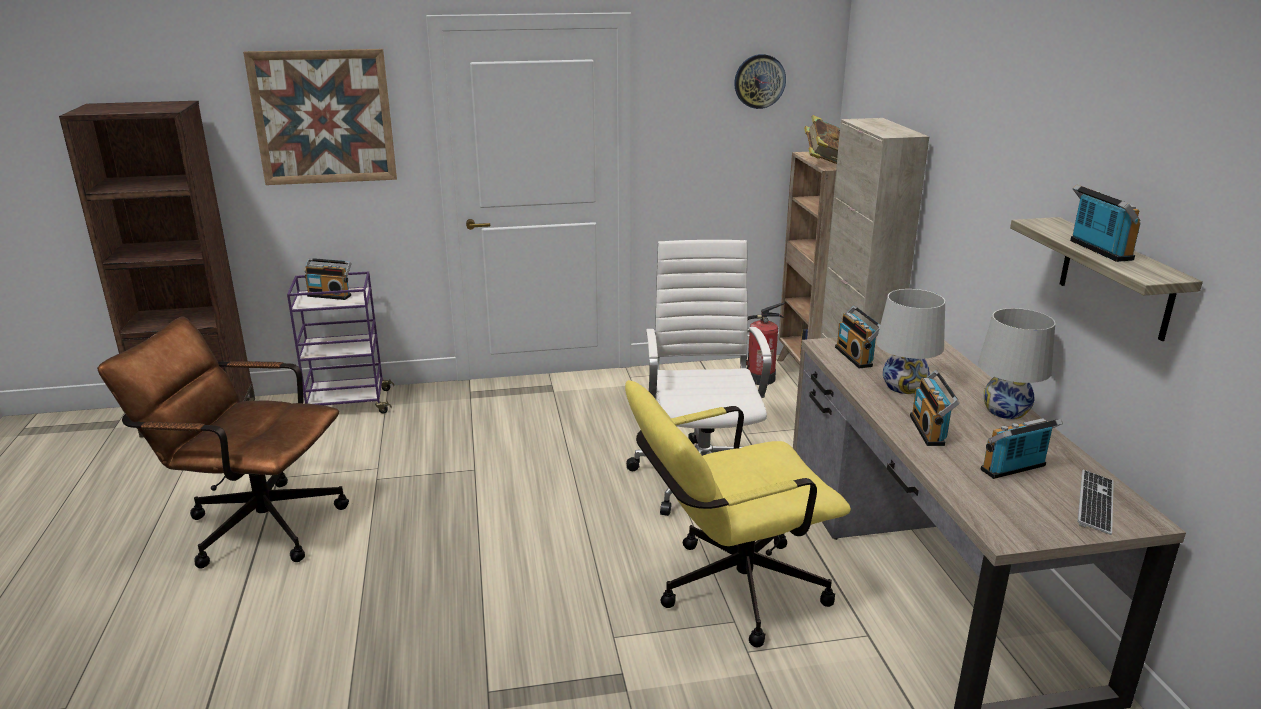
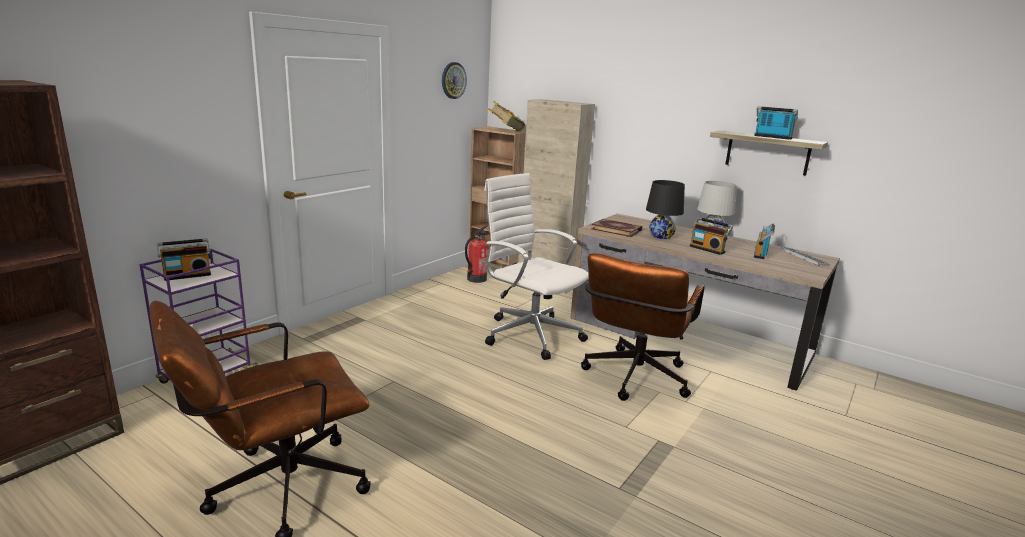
camera: 45 degrees left, 5 degrees down
(323, 117) = (161, 102): picture -> none
(727, 590) = (633, 380): yellow office chair -> brown office chair
(856, 356) = (616, 229): radio -> book
(904, 386) = (661, 236): white table lamp -> black table lamp

